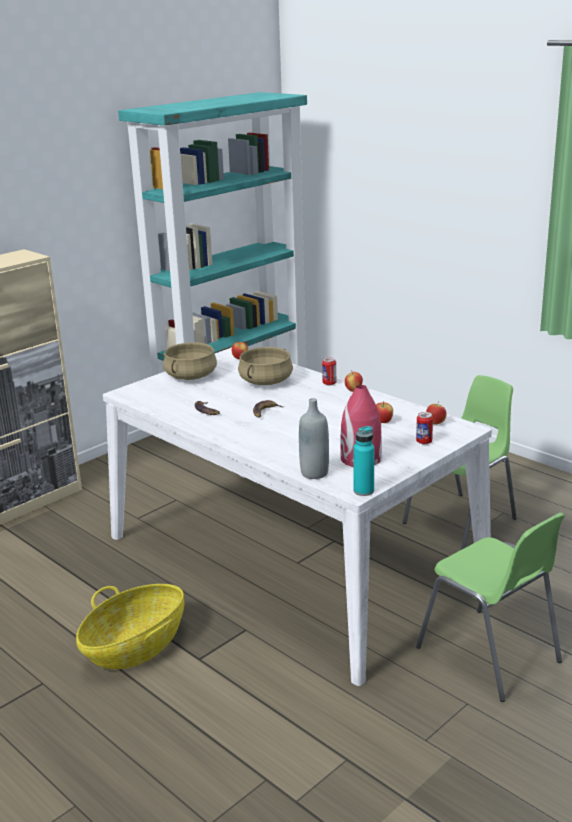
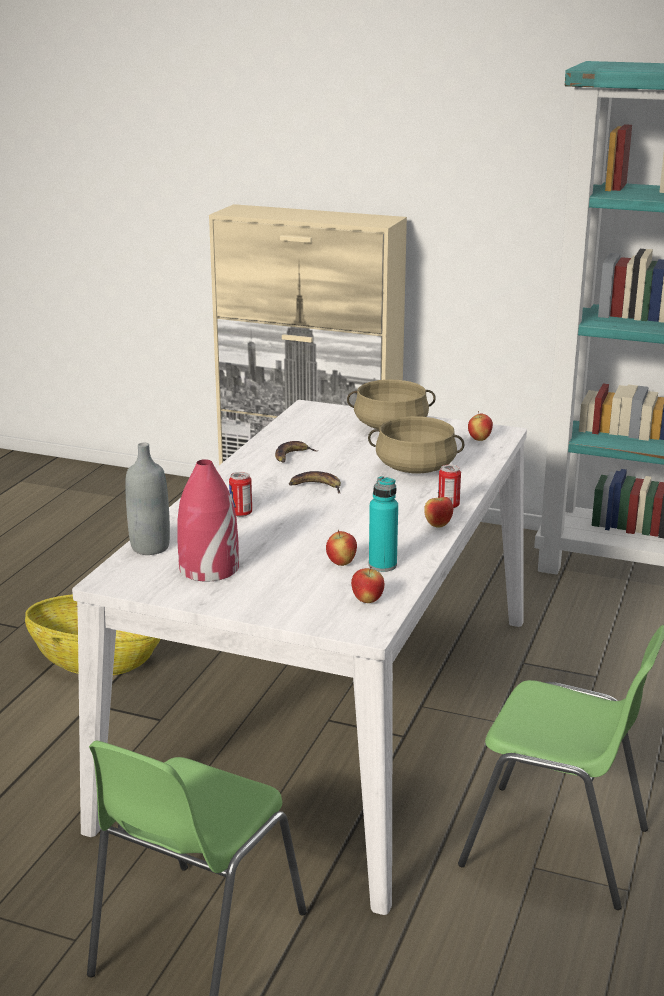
camera: 65 degrees right, 0 degrees up
(363, 491) = (113, 585): turquoise bottle -> turquoise bottle (382, 565)
(424, 442) = (293, 602): can -> can (241, 513)

